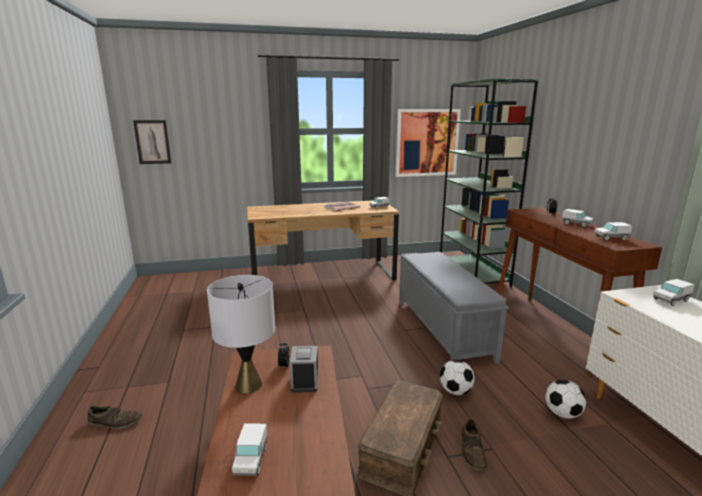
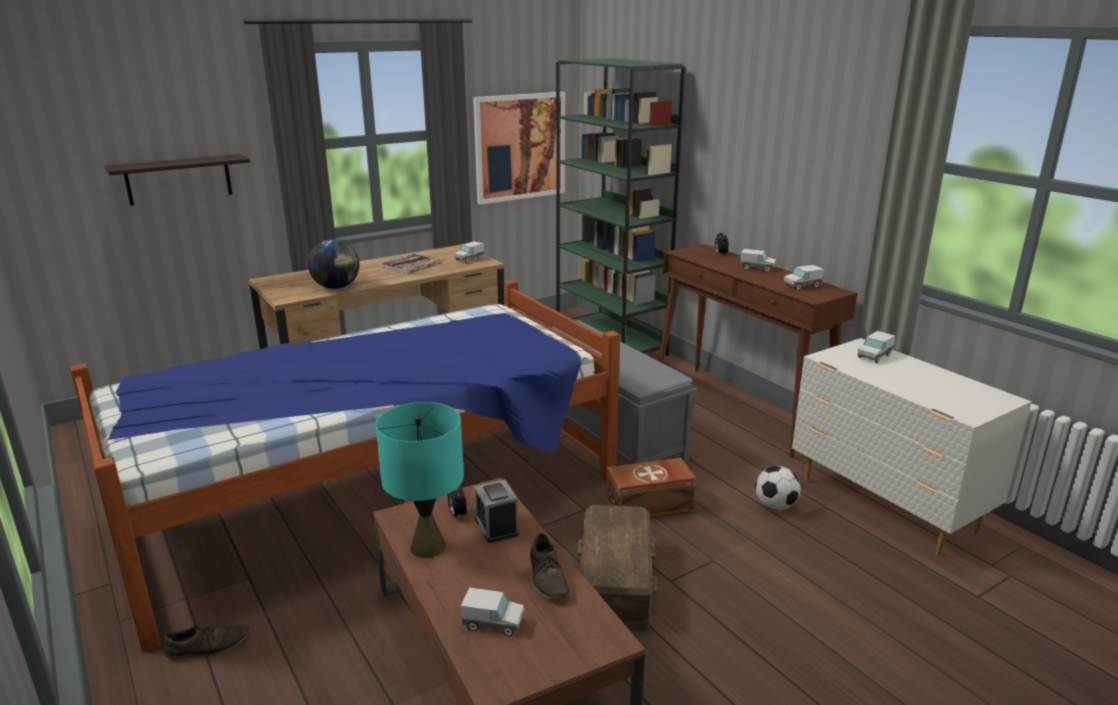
camera: 20 degrees left, 5 degrees up
(152, 142) = (58, 182): picture -> none
(216, 146) = (179, 179): none -> shelf
(249, 385) = (428, 547): grey table lamp -> turquoise table lamp
(251, 460) = (493, 623): toy truck -> toy truck turned 60 degrees counterclockwise
(271, 347) = (375, 499): none -> bed
(289, 214) = (336, 287): none -> globe
(455, 391) = (650, 506): football -> brown storage box
(472, 451) = (695, 568): brown shoe -> brown shoe (548, 578)

